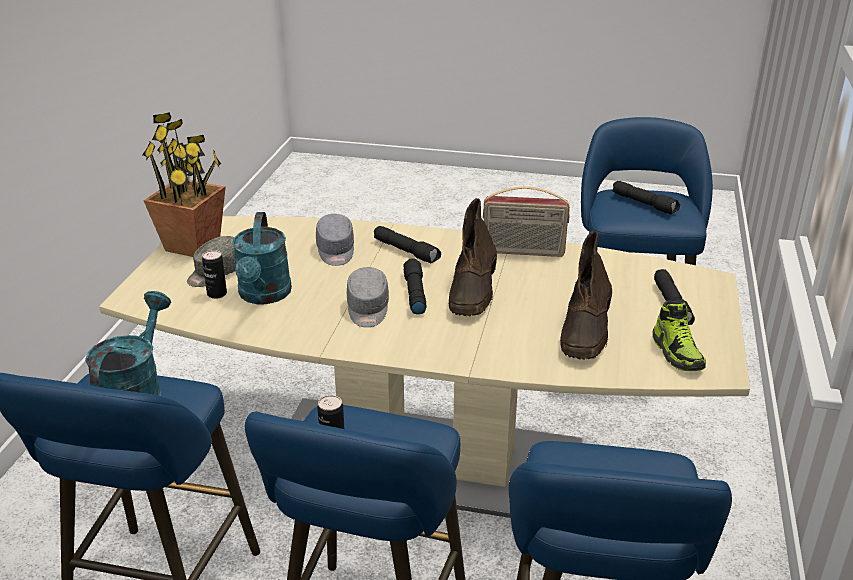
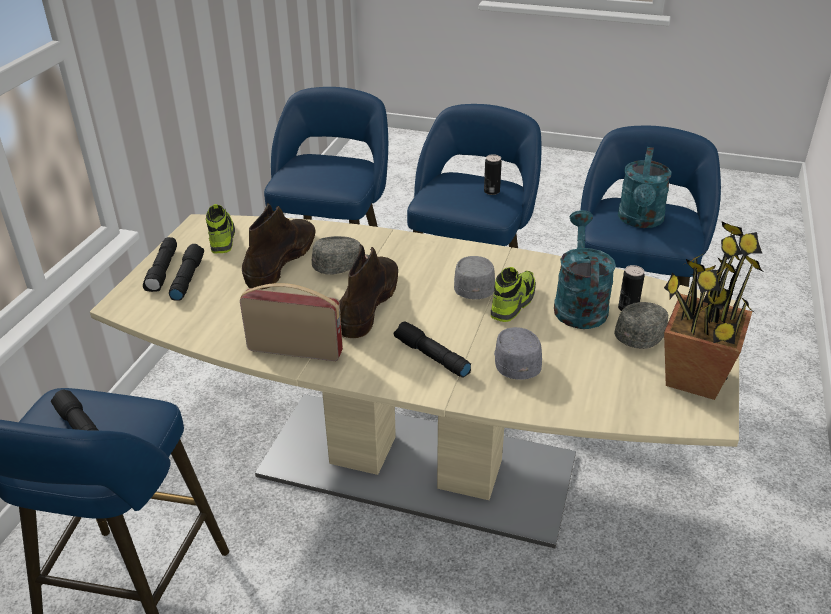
camera: 175 degrees left, 5 degrees up
(329, 295) = (512, 303): none -> shoe
(414, 293) = (428, 301): black flashlight -> black flashlight (163, 271)
(513, 325) = (342, 265): none -> grey cap

